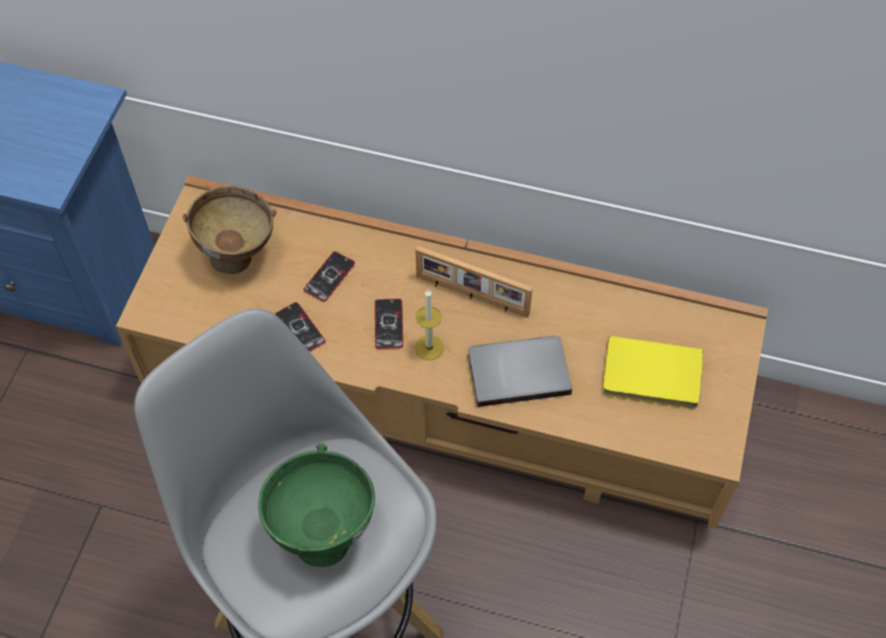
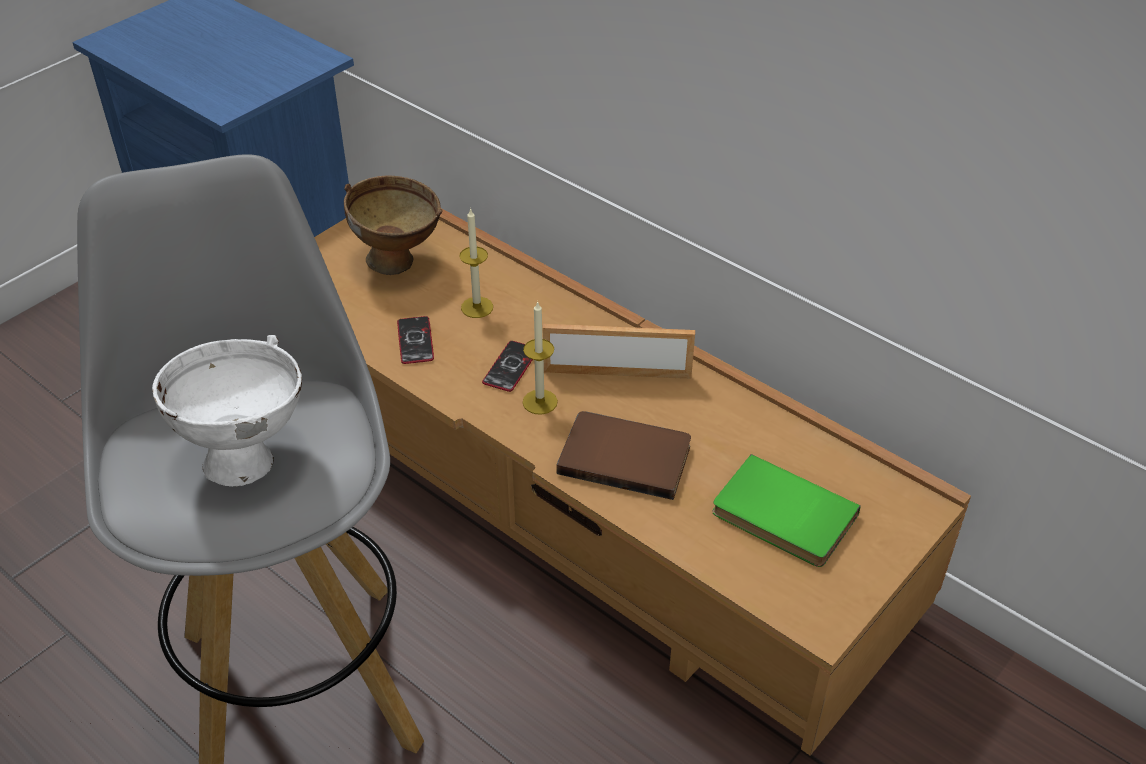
camera: 25 degrees right, 15 degrees down
(323, 530) = (248, 454): green bowl -> white bowl
(329, 277) = (477, 307): phone -> candle
(471, 296) = (617, 371): picture frame -> picture frame turned 135 degrees clockwise
(518, 370) = (625, 456): grey book -> brown book
(651, 377) = (782, 517): yellow book -> green book

